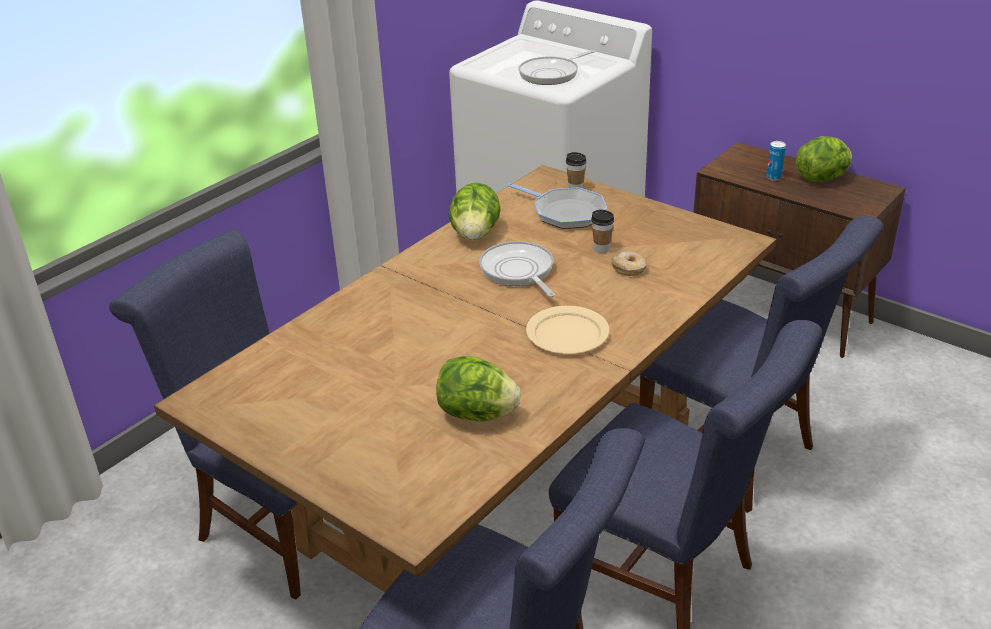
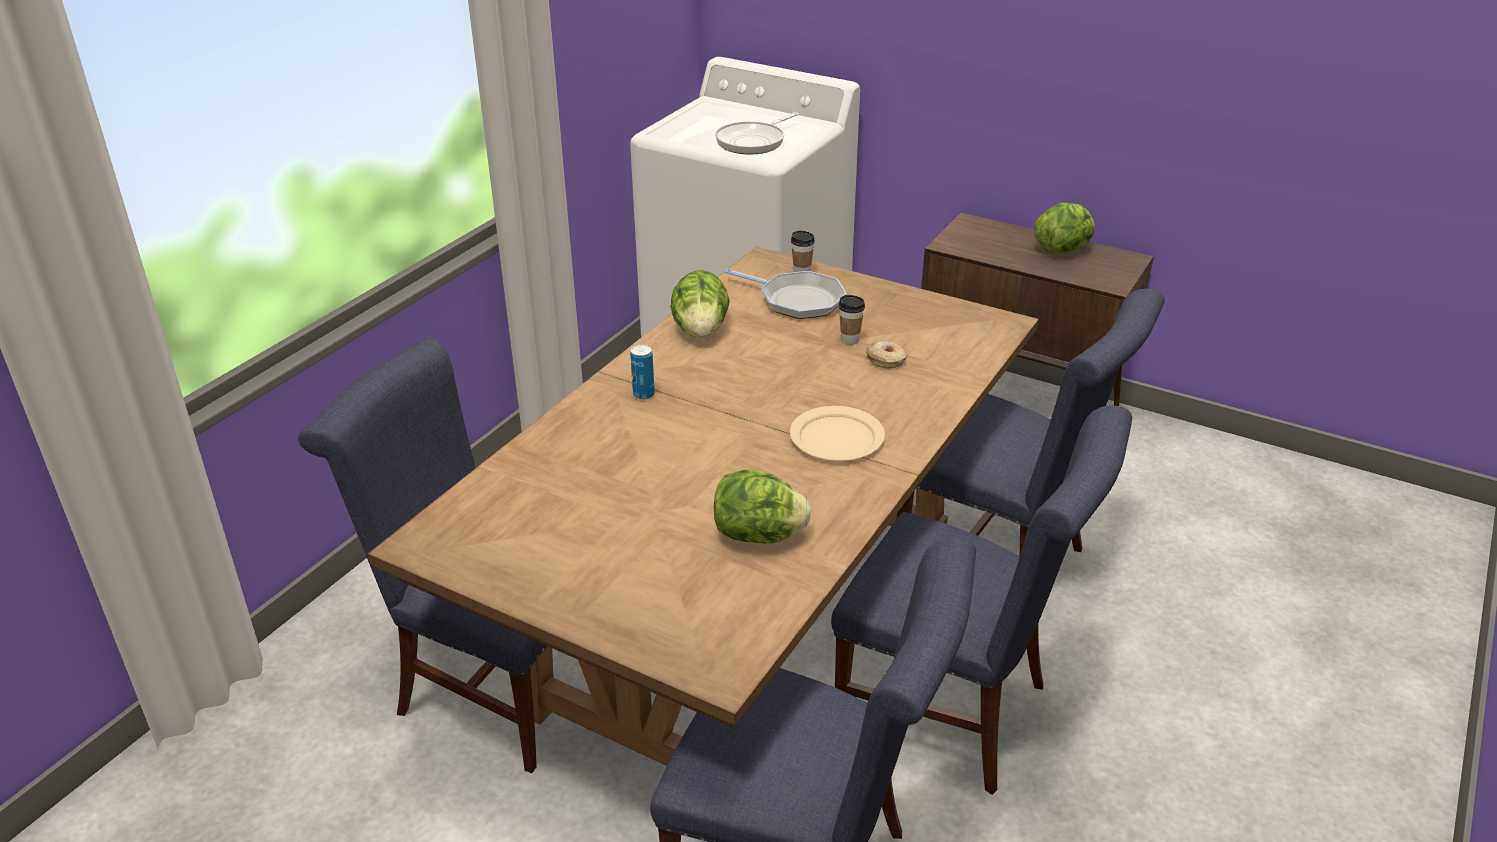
camera: 10 degrees left, 0 degrees up
(518, 271) = (762, 370): frying pan -> none
(773, 177) = (1010, 251): can -> can (643, 395)

